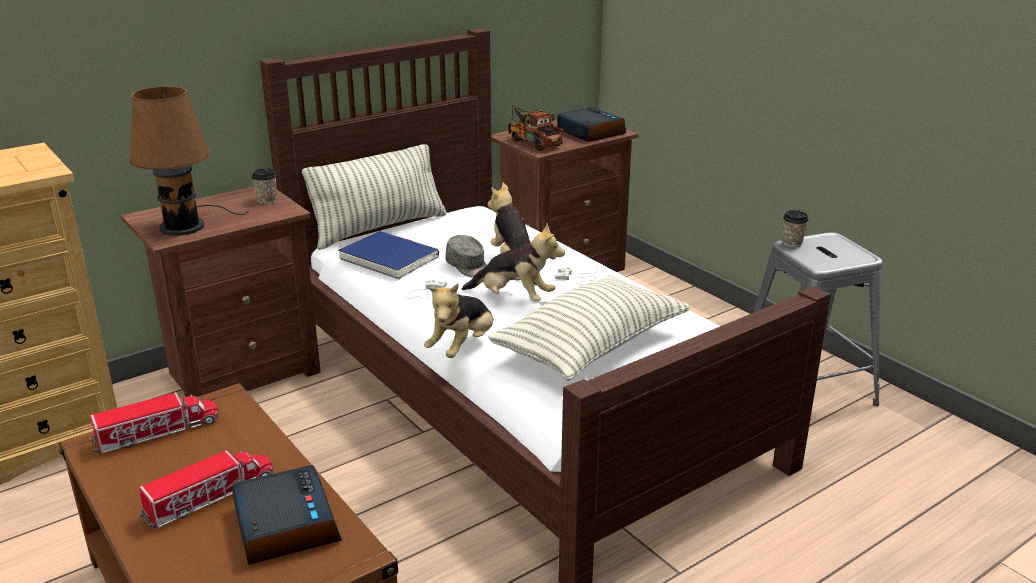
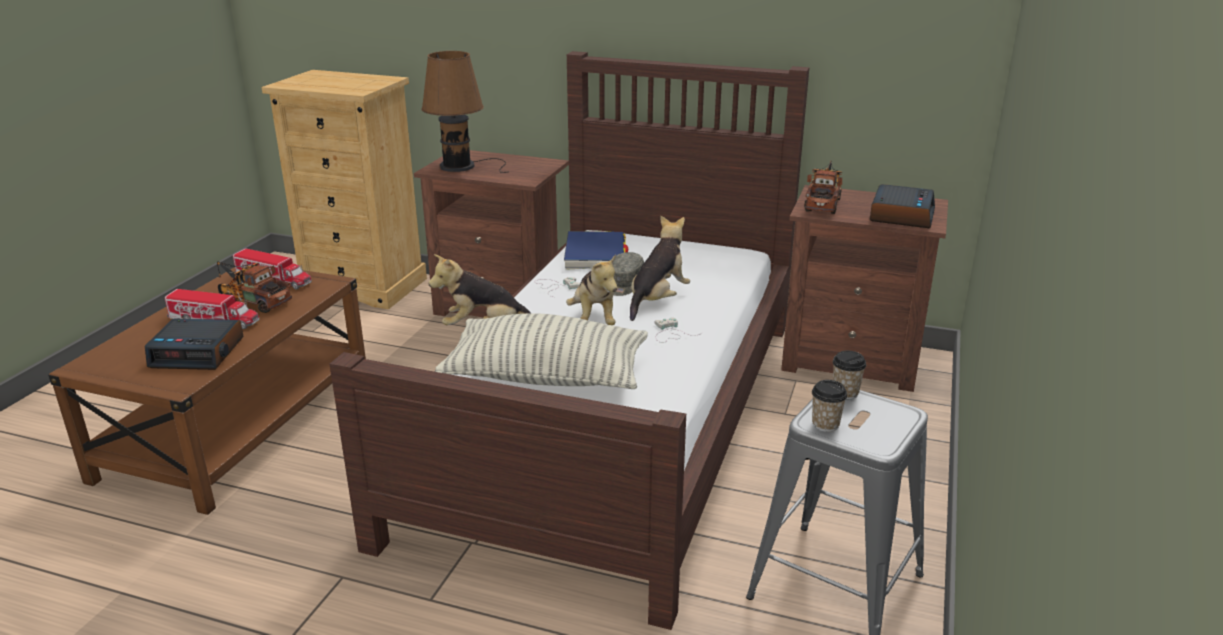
camera: 55 degrees right, 0 degrees up
(195, 459) = (252, 301): none -> toy truck
(267, 200) = (536, 170): cup -> cup (825, 424)
(285, 524) = (198, 352): alarm clock -> alarm clock turned 60 degrees clockwise
(379, 228) = (649, 234): pillow -> none

